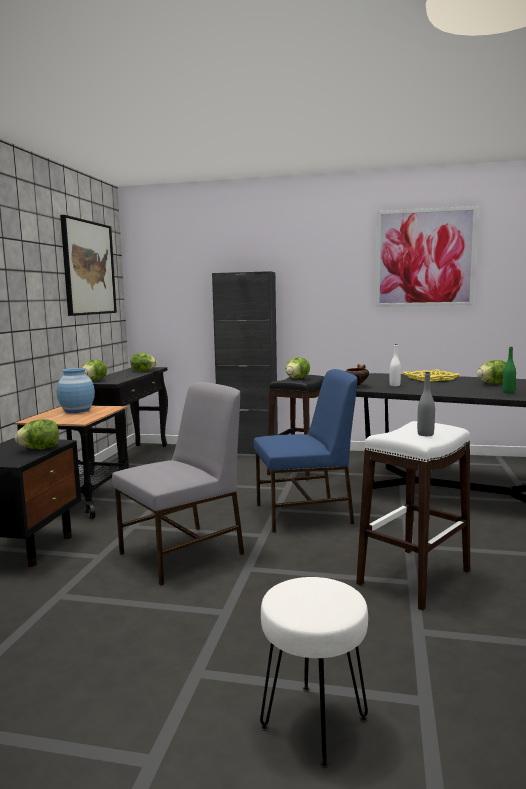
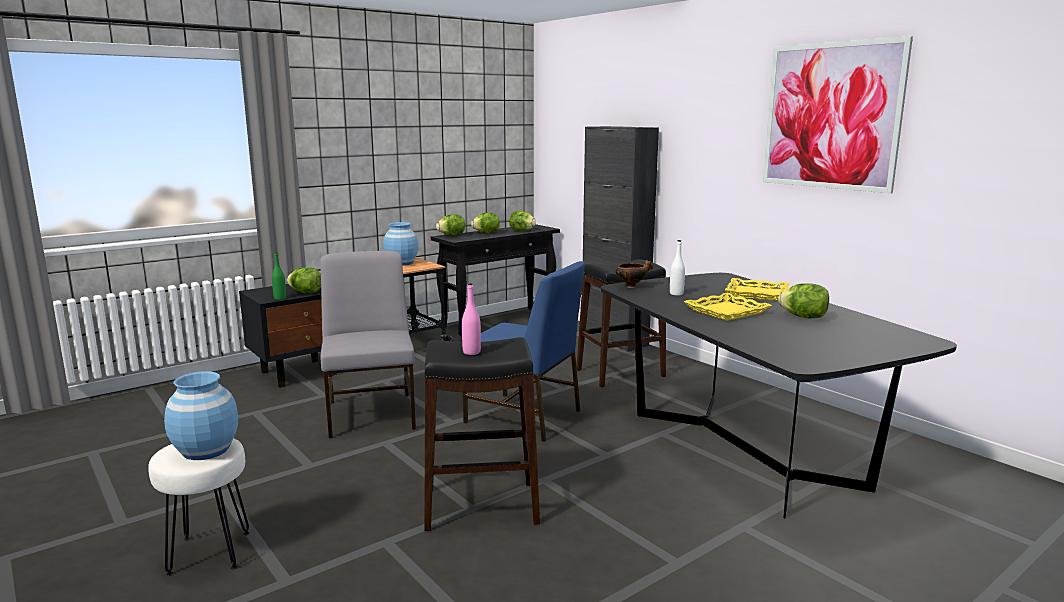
camera: 40 degrees right, 5 degrees up
(88, 268) = (469, 118): picture -> none
(184, 553) = (372, 414): grey chair -> grey chair turned 105 degrees counterclockwise
(297, 378) = (618, 265): lettuce -> lettuce (486, 233)
(321, 594) = (205, 450): none -> blue vase
(414, 577) = (481, 505): white stool -> black stool
(425, 434) = (471, 352): grey bottle -> pink bottle
(453, 388) = (726, 311): none -> yellow tray
(508, 392) = (763, 332): green bottle -> green bottle (280, 298)

